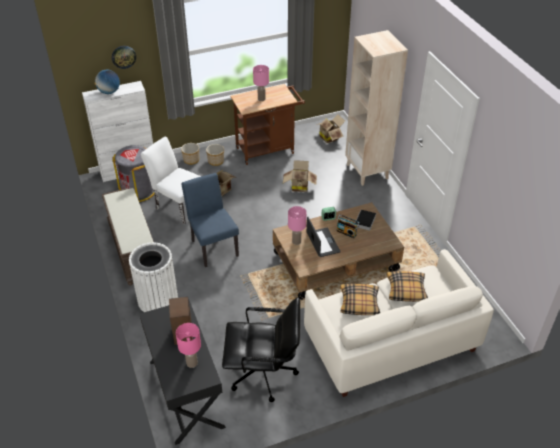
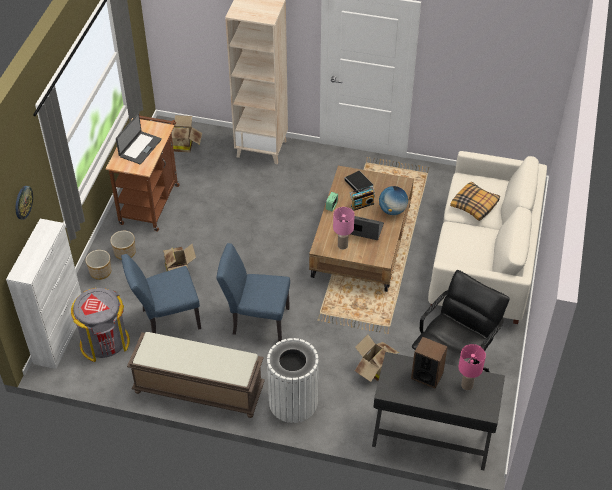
camera: 55 degrees left, 5 degrees up
(109, 92) = (33, 254): globe -> globe (392, 210)
(177, 206) = (166, 320): white chair -> blue chair
(261, 99) = (140, 148): pink table lamp -> laptop
(299, 186) = (232, 208): cardboard box -> cardboard box (374, 369)
(359, 303) = (465, 243): pillow -> none

